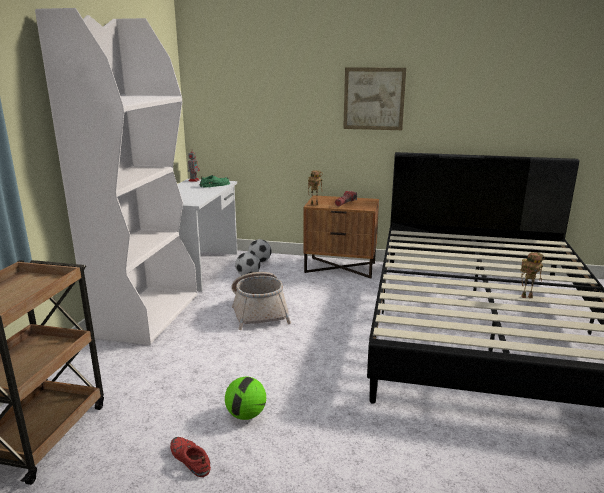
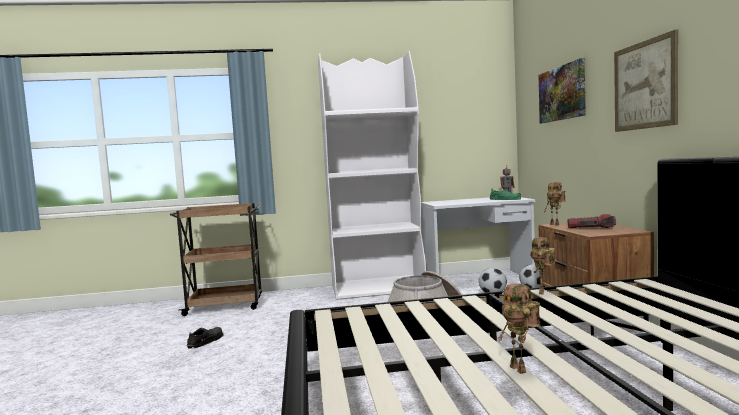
camera: 70 degrees right, 15 degrees down
(190, 459) = (206, 341): red shoe -> black shoe
(246, 415) = (260, 343): football -> none
(270, 86) = (562, 93): none -> picture
(398, 257) = (543, 293): none -> toy robot

